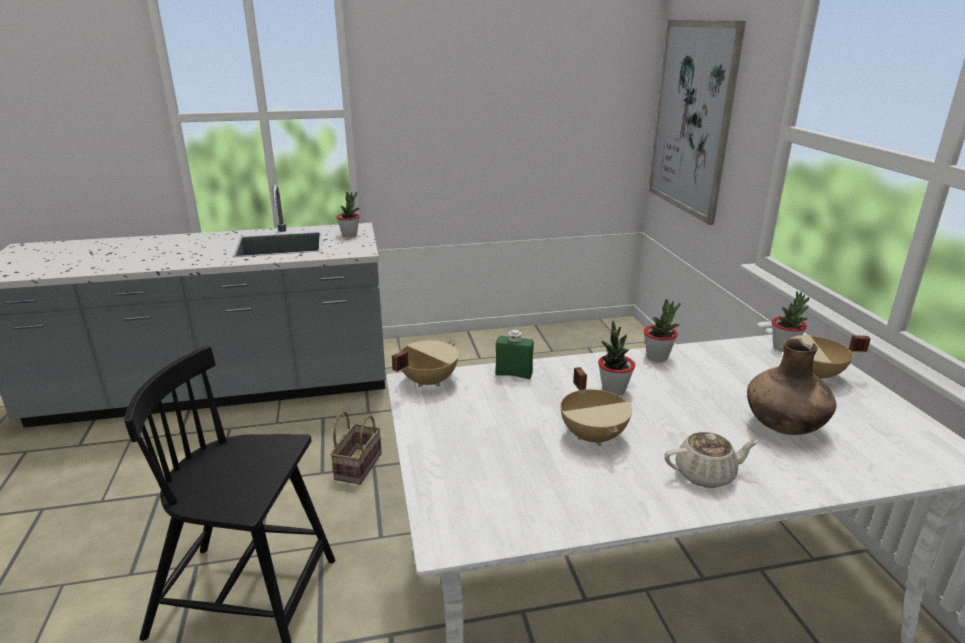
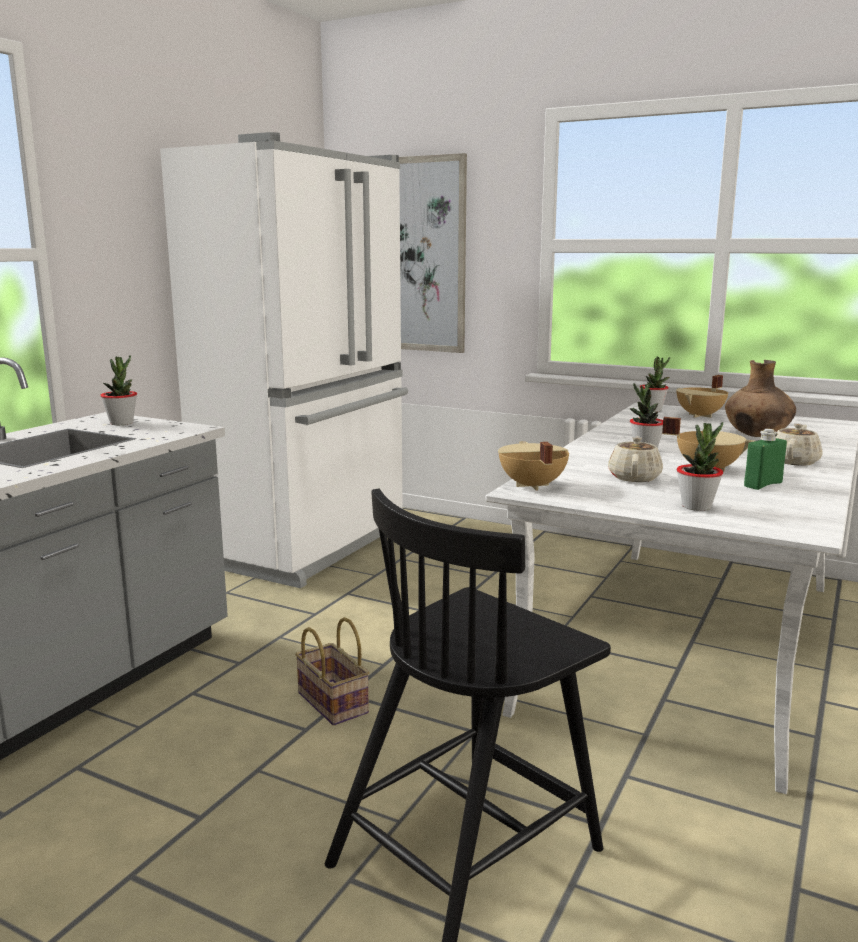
camera: 50 degrees left, 10 degrees down
(512, 411) = (634, 477): none -> beige teapot
(514, 374) = (569, 464): green bottle -> green bottle (763, 485)
(542, 350) = (310, 545): none -> white fridge
(657, 357) = (613, 431): potted plant -> potted plant (696, 506)

